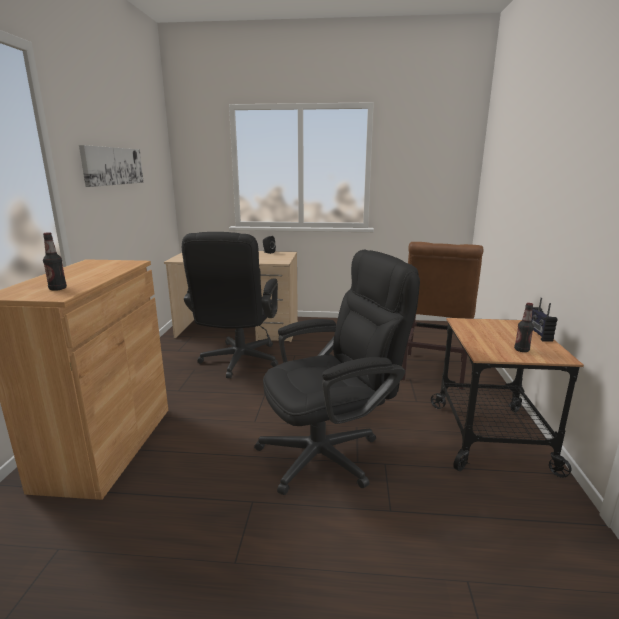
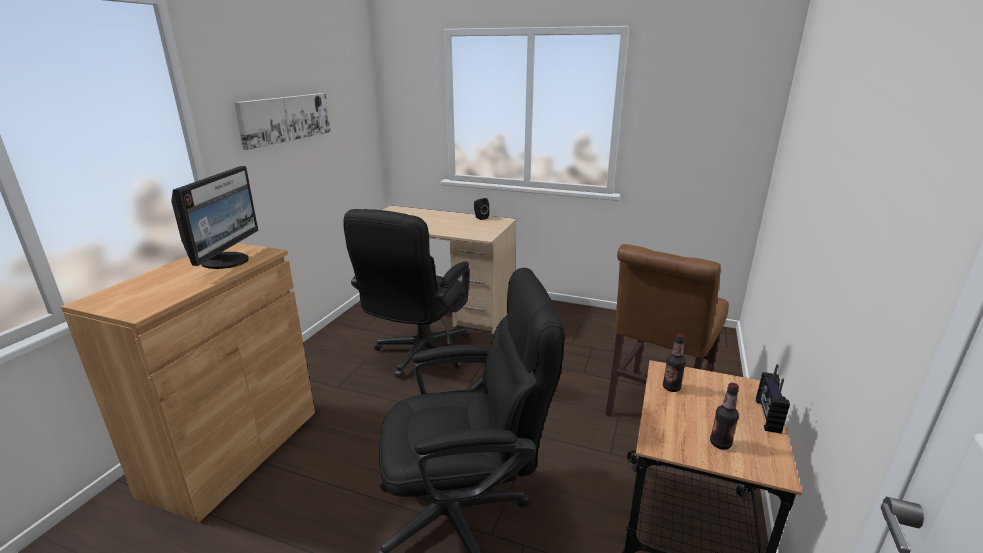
camera: 15 degrees right, 5 degrees up
(58, 289) = (149, 297): bottle -> bottle (671, 387)
(104, 268) = (227, 261): none -> monitor

